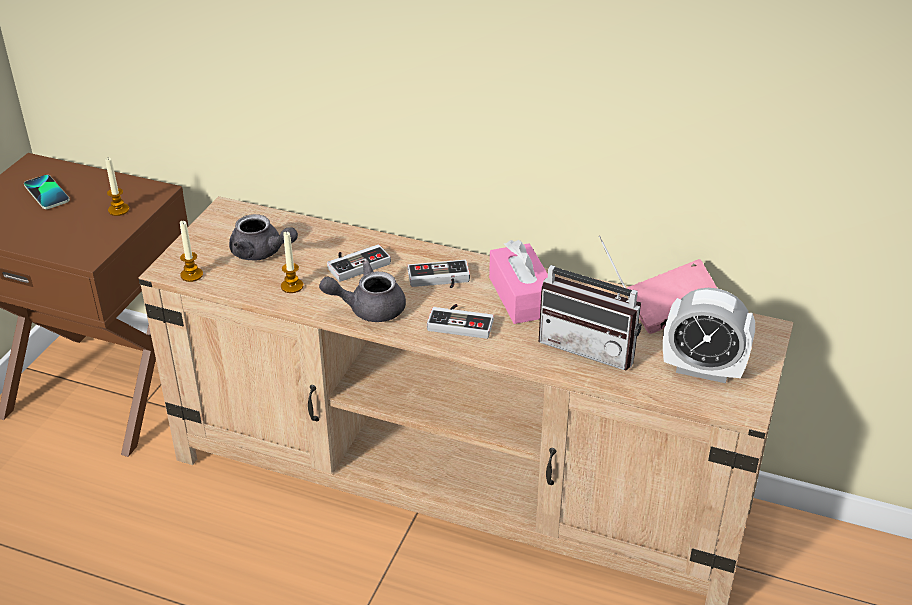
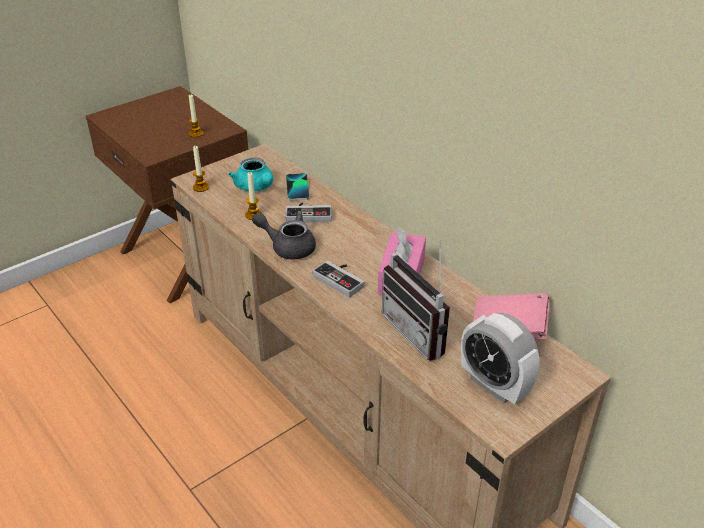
camera: 30 degrees right, 0 degrees up
(47, 193) = (167, 112): phone -> phone (297, 188)
(262, 253) = (256, 187): grey teapot -> turquoise teapot
(439, 280) = (353, 244): game controller -> none

